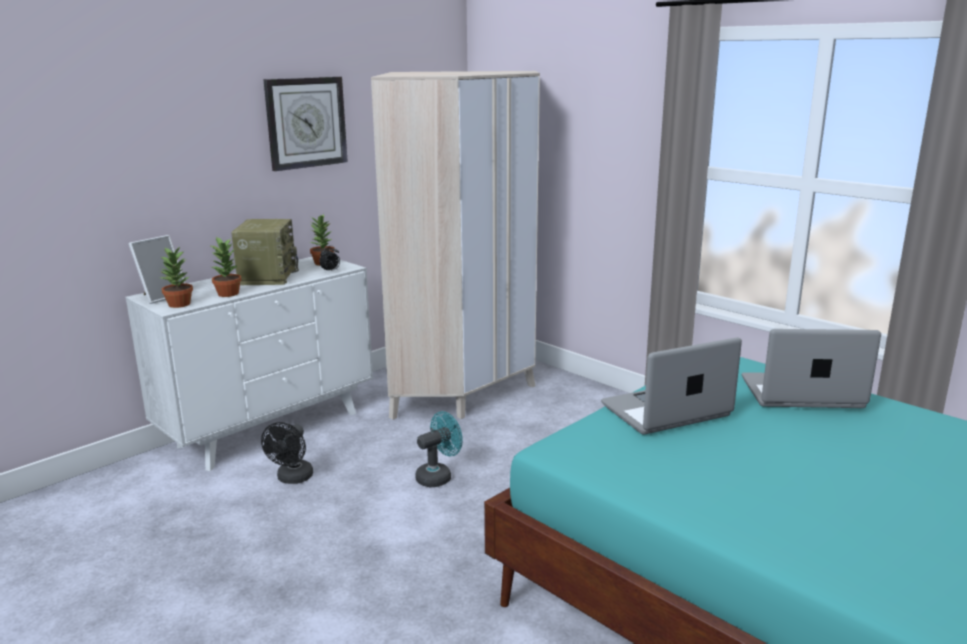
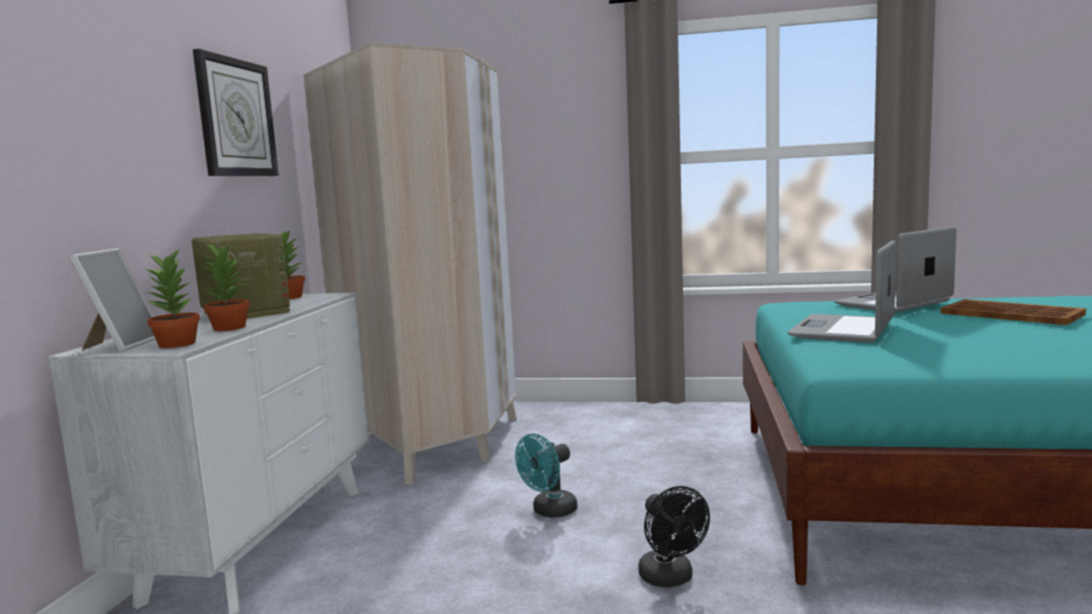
camera: 35 degrees left, 10 degrees down
(292, 479) = (379, 575): black fan -> black fan (670, 579)
(330, 271) = (319, 299): alarm clock -> none
(438, 476) = (549, 512): turquoise fan -> turquoise fan turned 150 degrees counterclockwise
(873, 448) = (1012, 314): none -> brown tray

